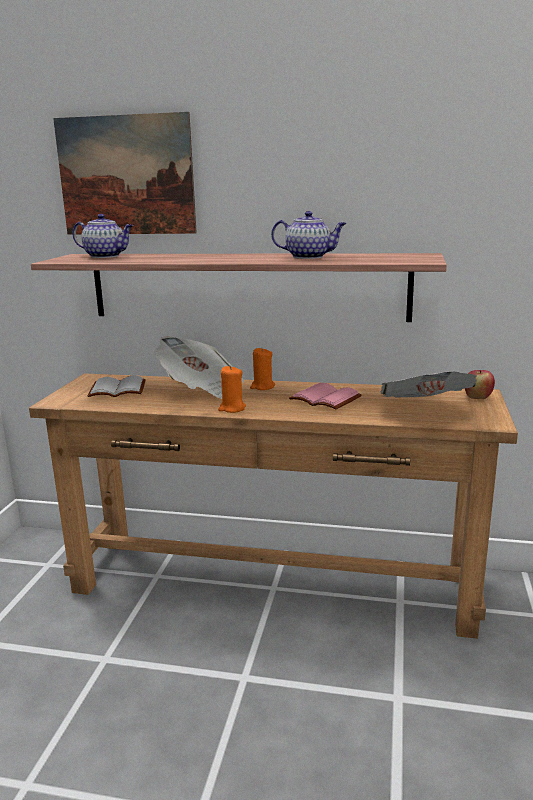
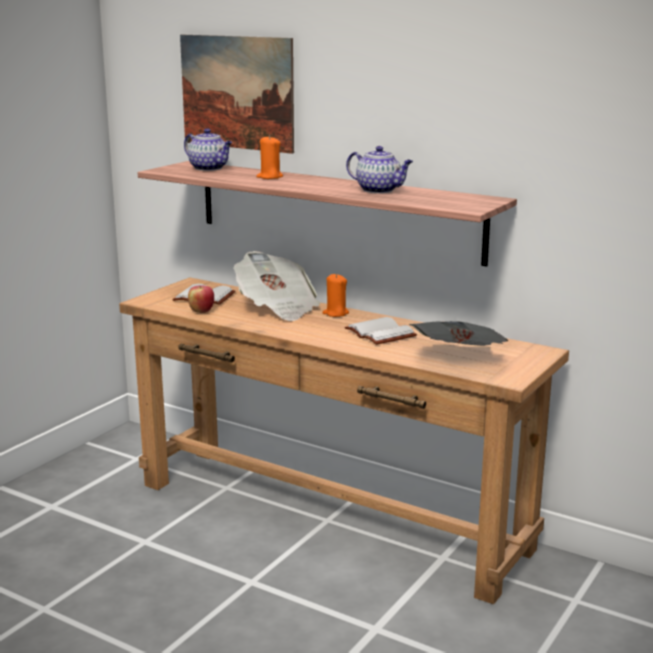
camera: 20 degrees right, 0 degrees up
(232, 408) = (285, 330): orange candle -> orange candle (269, 177)
(323, 399) = (378, 333): pink book -> white book
(477, 398) = (531, 354): apple -> apple (201, 311)

